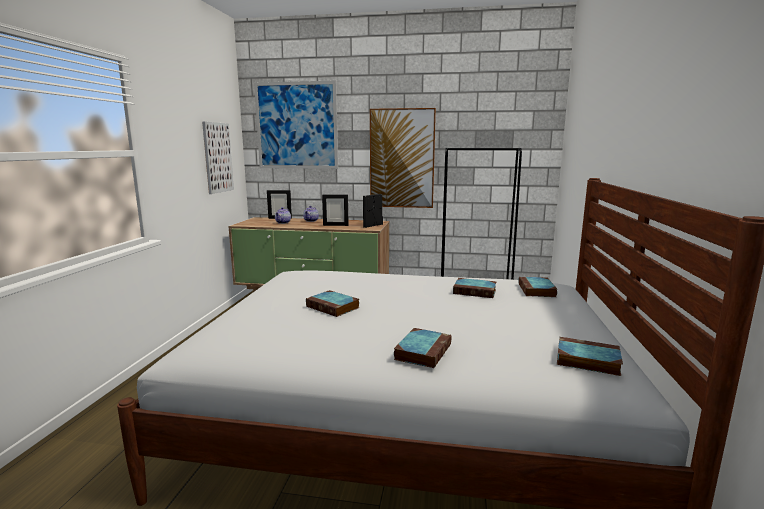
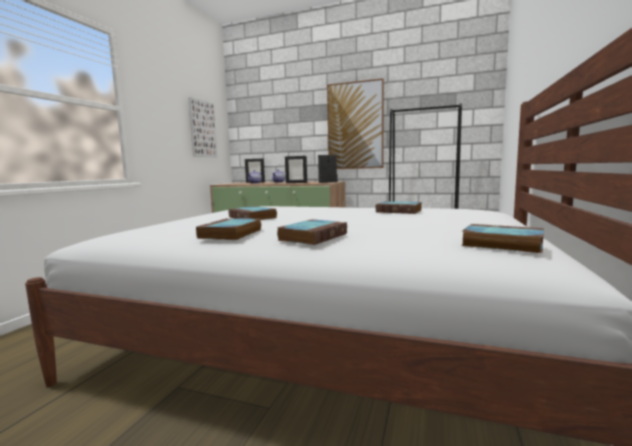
camera: 10 degrees right, 5 degrees down
(296, 126) = (269, 105): picture -> none
(537, 290) = (465, 211): book -> book (230, 234)

